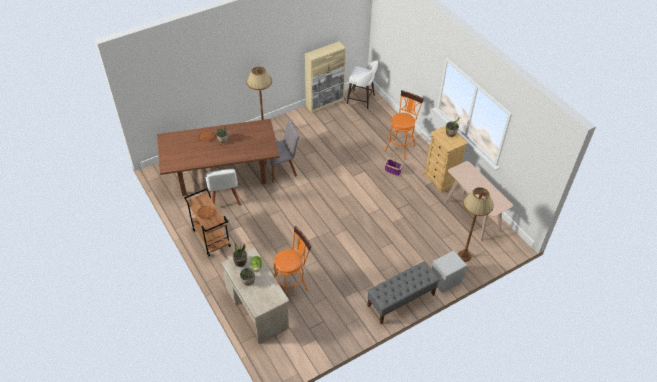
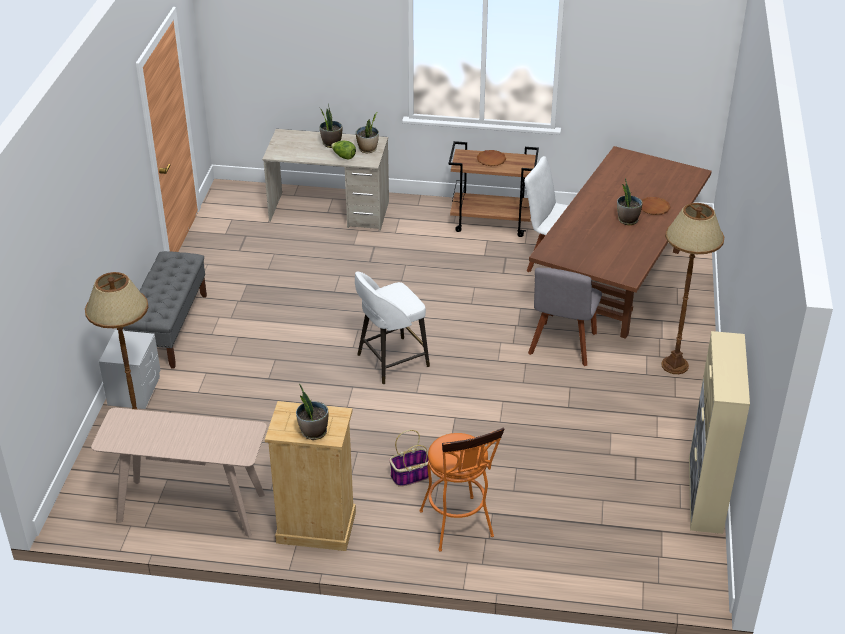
camera: 130 degrees right, 10 degrees down
(292, 285) = (324, 252): orange stool -> none
(361, 99) = (665, 559): white stool -> white stool (391, 361)

